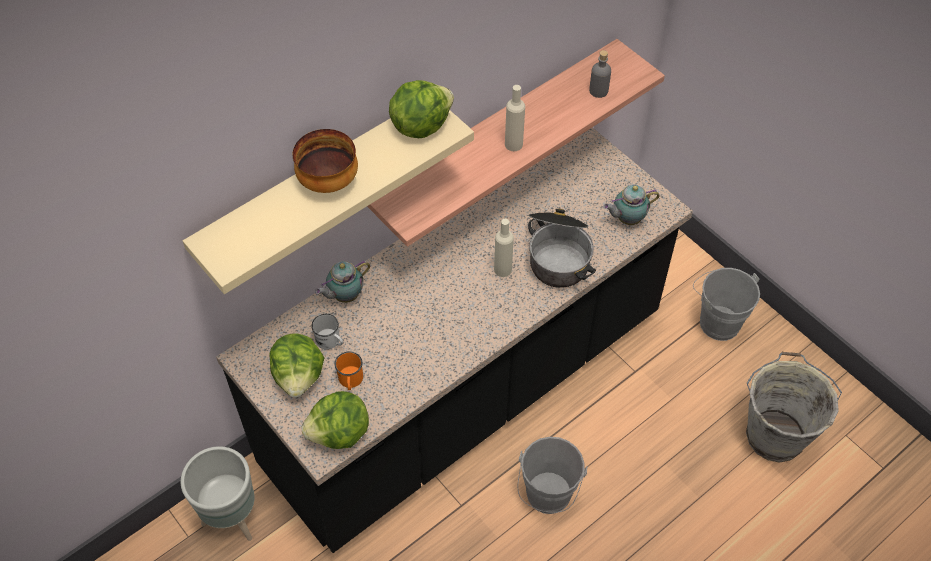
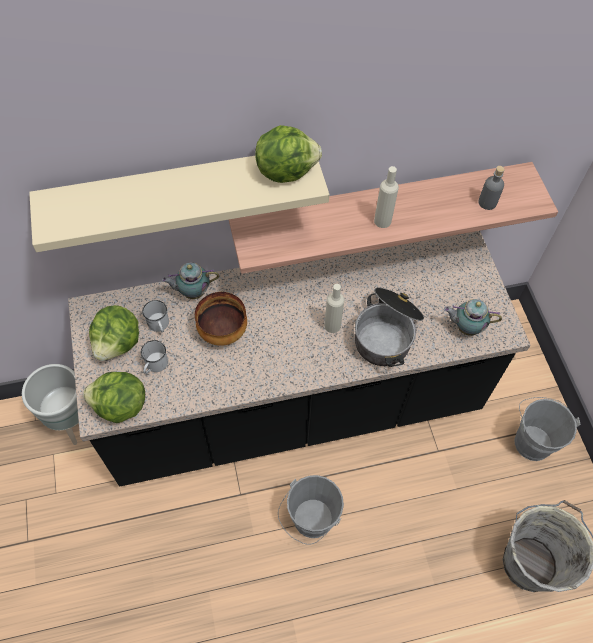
camera: 25 degrees right, 5 degrees up
(327, 181) = (176, 189): bowl -> bowl (222, 331)
(350, 381) = (155, 365): orange mug -> white mug

